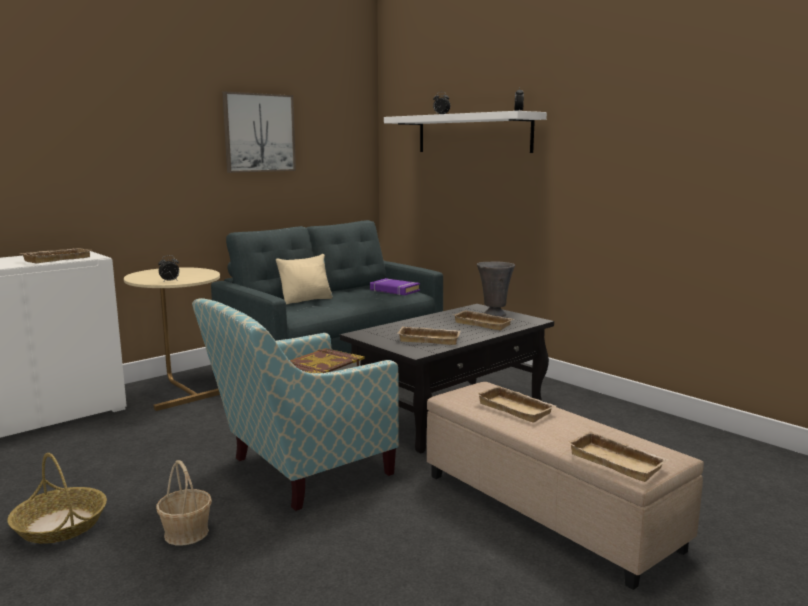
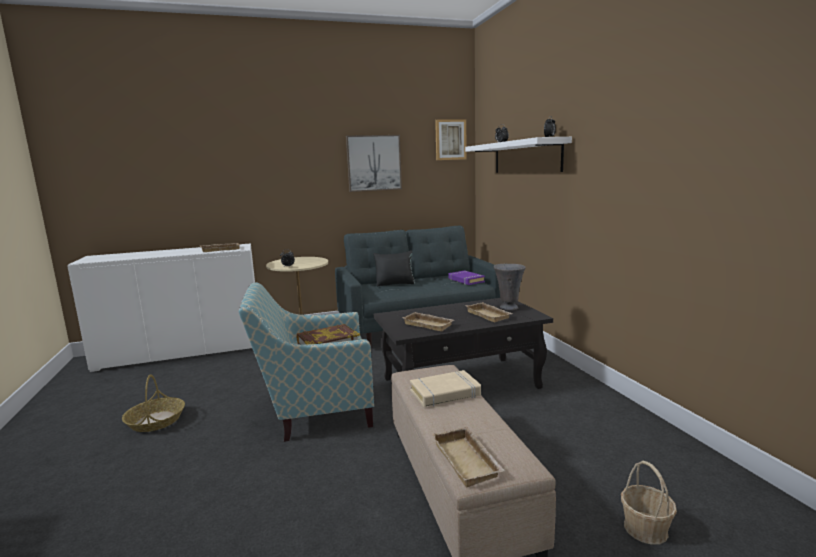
camera: 25 degrees right, 0 degrees up
(186, 533) = (209, 442): basket -> basket (645, 528)
(306, 300) = (395, 284): beige pillow -> black pillow
(351, 106) = (450, 140): none -> picture
(517, 408) = (445, 393): beige tray -> beige book

